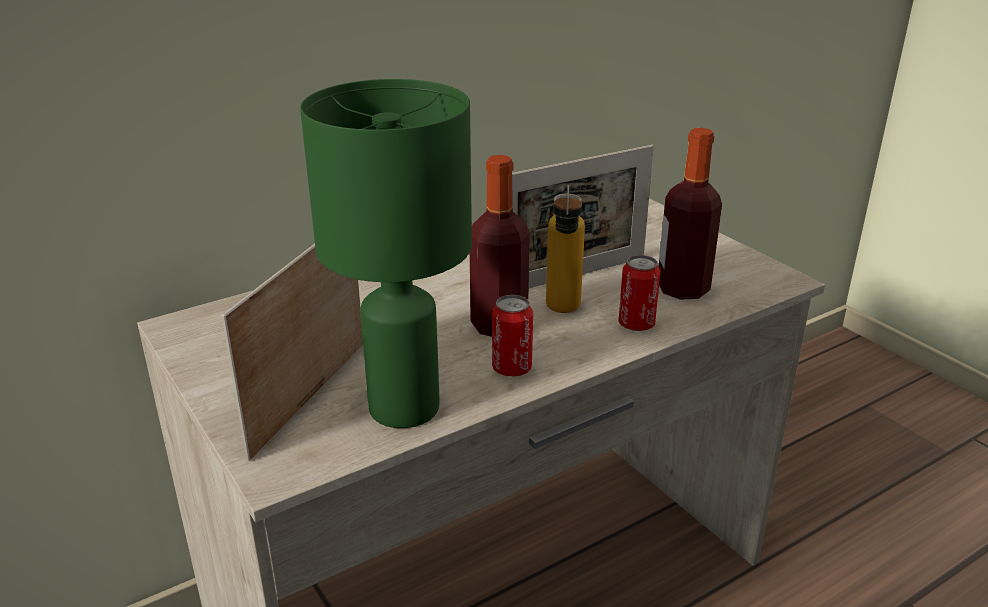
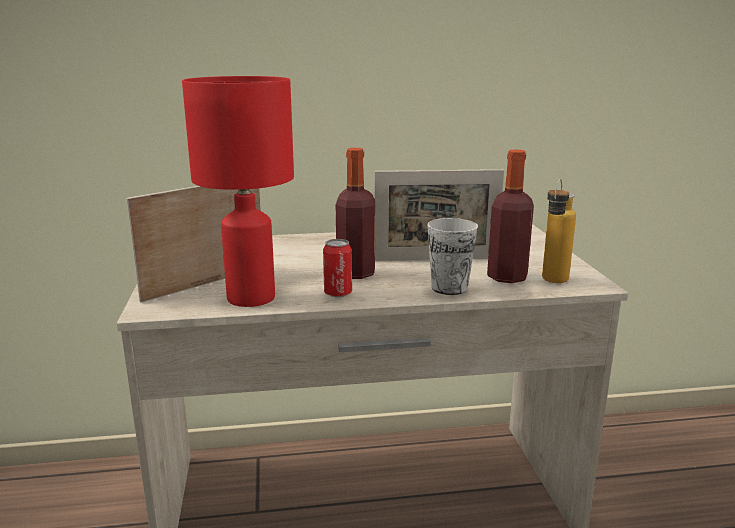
camera: 25 degrees right, 10 degrees down
(404, 409) = (250, 298): green table lamp -> red table lamp
(562, 313) = (405, 274): bottle -> bottle (552, 283)
(636, 324) = (449, 288): can -> cup

